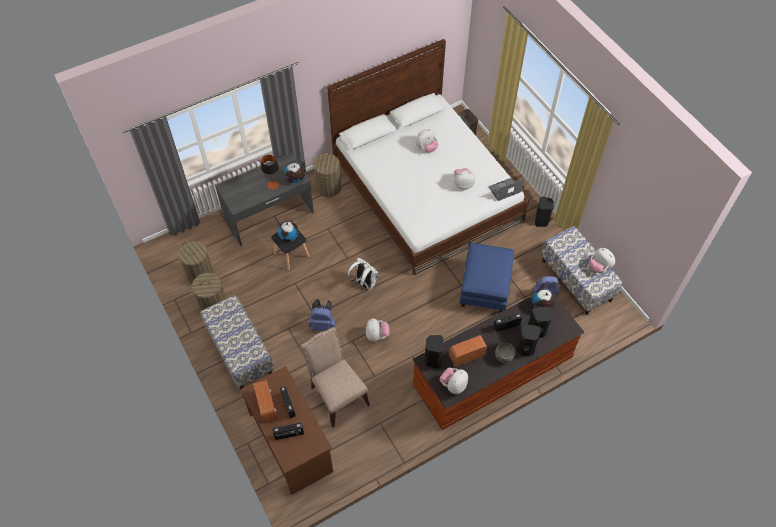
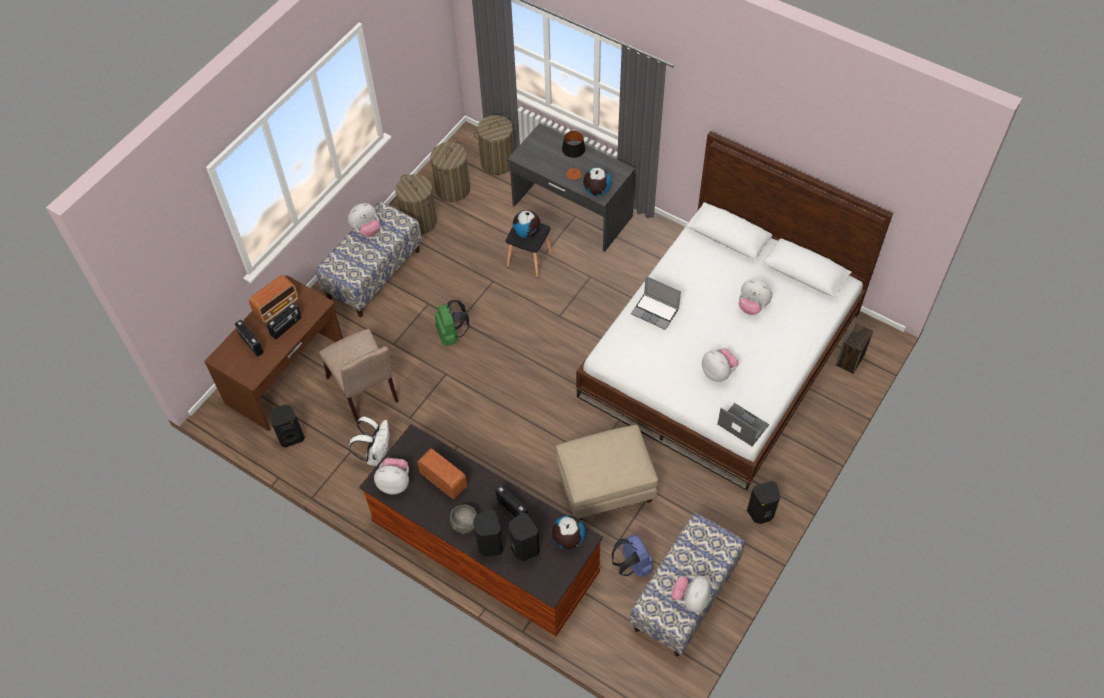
camera: 65 degrees right, 0 degrees up
(323, 324) = (452, 335): blue backpack -> green backpack
(328, 187) = (653, 248): laundry basket -> laundry basket (497, 162)
(337, 395) = (366, 391): beige chair -> beige chair turned 120 degrees clockwise
(364, 283) = (532, 350): white backpack -> white backpack (376, 454)
(377, 335) = (466, 396): plush toy -> plush toy (366, 229)
(402, 194) = (655, 311): none -> laptop
(432, 359) = (420, 445): black speaker -> black speaker (291, 436)
(484, 287) = (605, 485): blue ottoman -> beige ottoman

